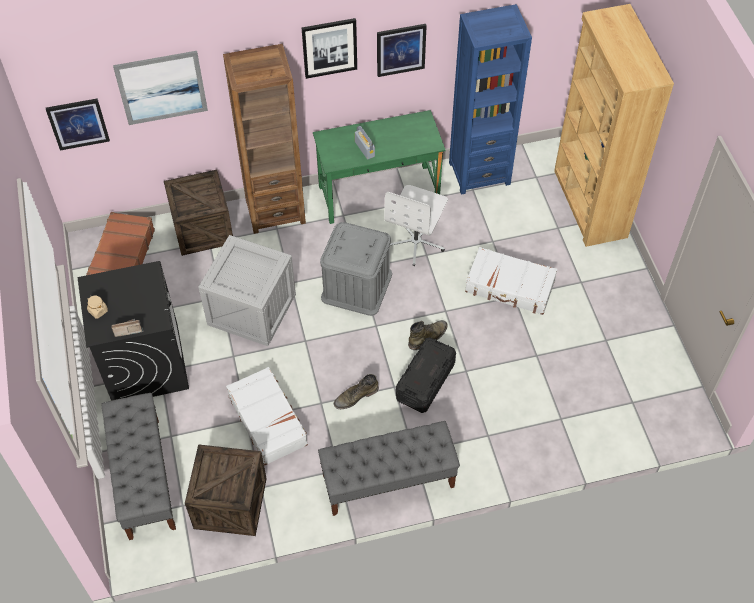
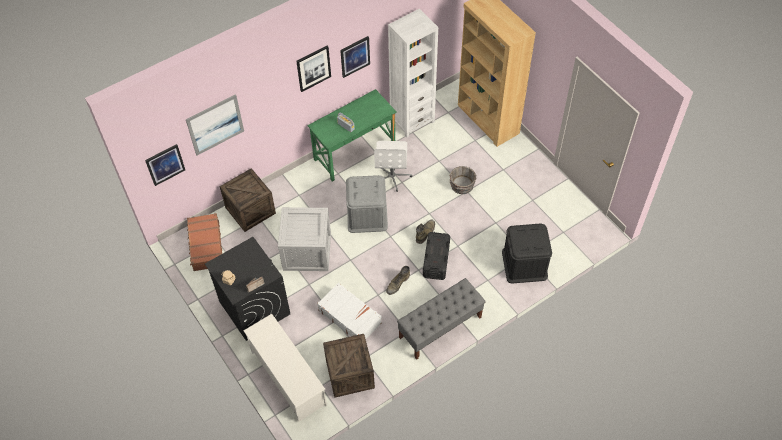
camera: 20 degrees left, 0 degrees up
(144, 477) = (288, 378): grey bench -> white shoe rack
(275, 211) = (293, 184): brown bookcase -> none
(479, 173) = (412, 120): blue bookcase -> white bookcase
(510, 287) = (462, 186): white suitcase -> grey bucket
(553, 430) = (524, 264): none -> black storage box

